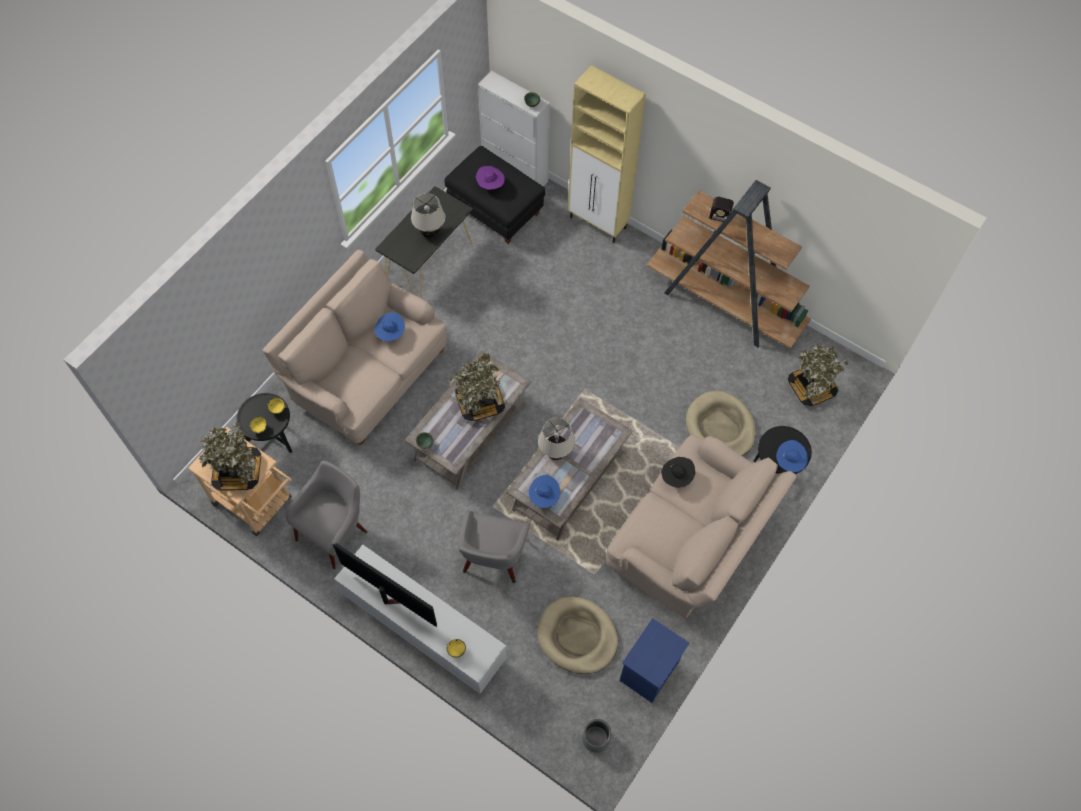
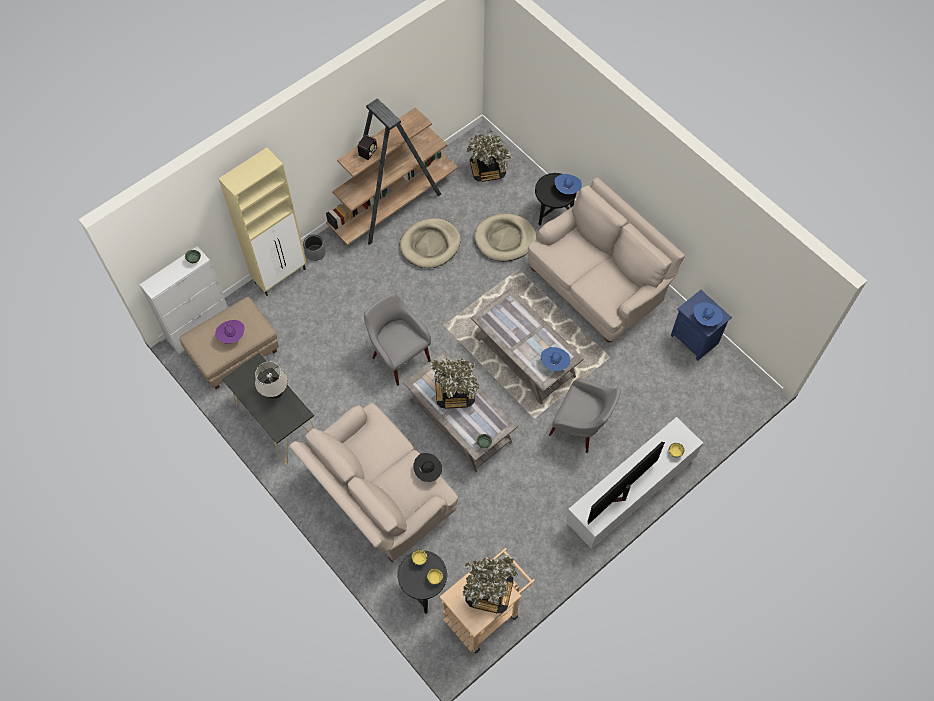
camera: 75 degrees left, 0 degrees up
(334, 531) = (528, 549): grey armchair -> grey armchair (399, 356)
(391, 334) = (371, 447): blue hat -> blue hat (706, 319)
(494, 209) = (234, 354): black ottoman -> beige ottoman
(555, 453) = (518, 346): beige table lamp -> none
(577, 636) = (658, 381): beige dog bed -> beige dog bed (430, 245)
(595, 738) = (739, 387): grey planter -> grey planter (315, 253)
(676, 477) = (565, 263): black hat -> black hat (428, 472)

